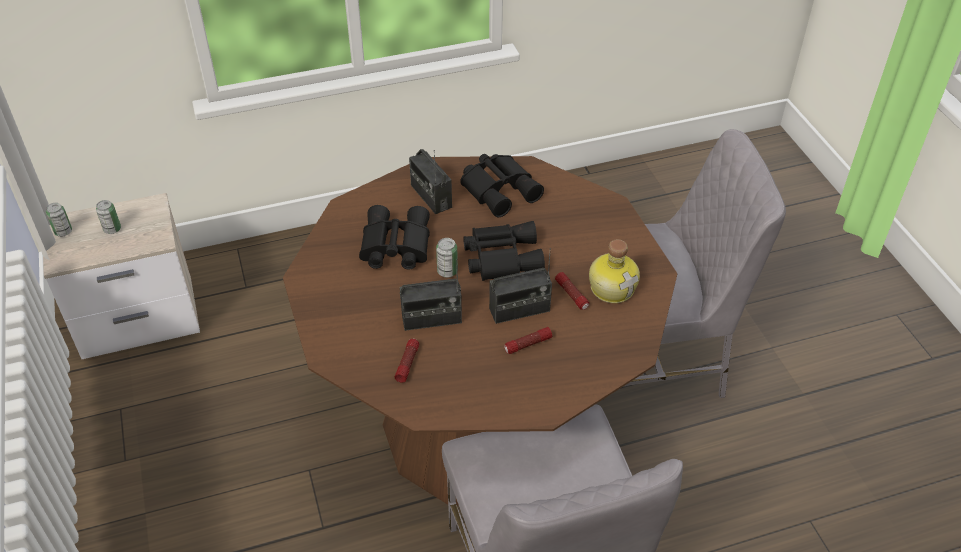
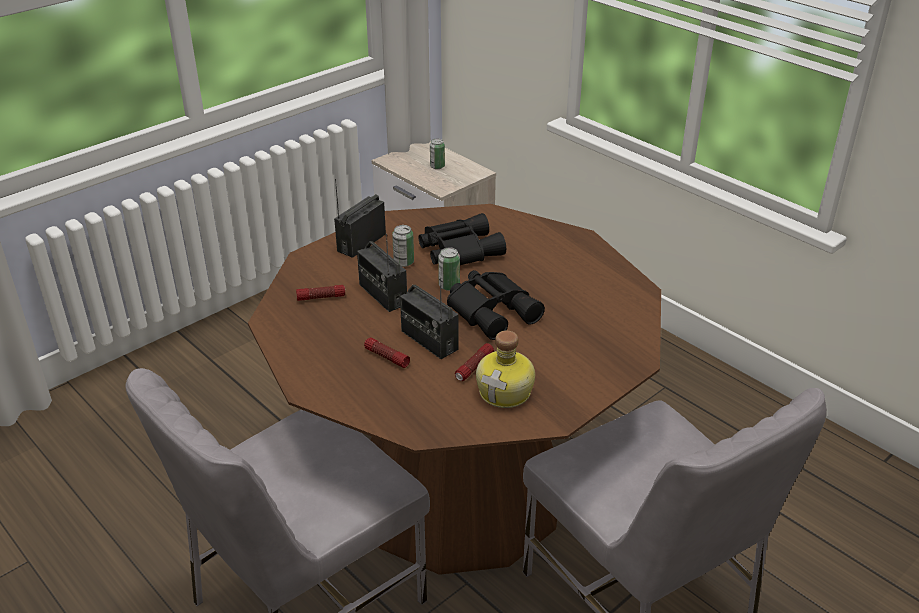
camera: 65 degrees right, 10 degrees down
(63, 232) = (418, 150): can -> can (403, 262)
(431, 196) = (541, 249): radio -> radio (361, 242)
(500, 189) = (590, 284): black binoculars -> none

